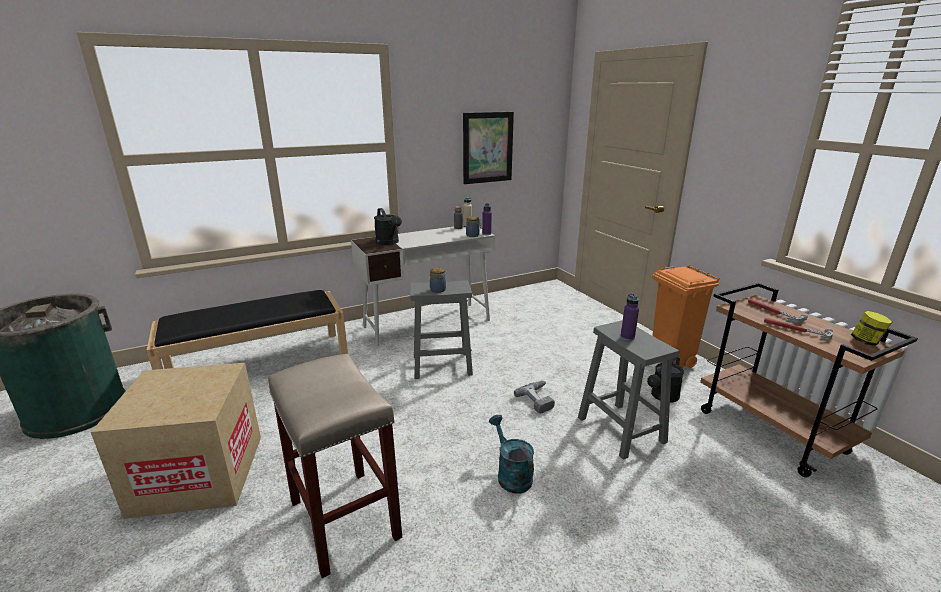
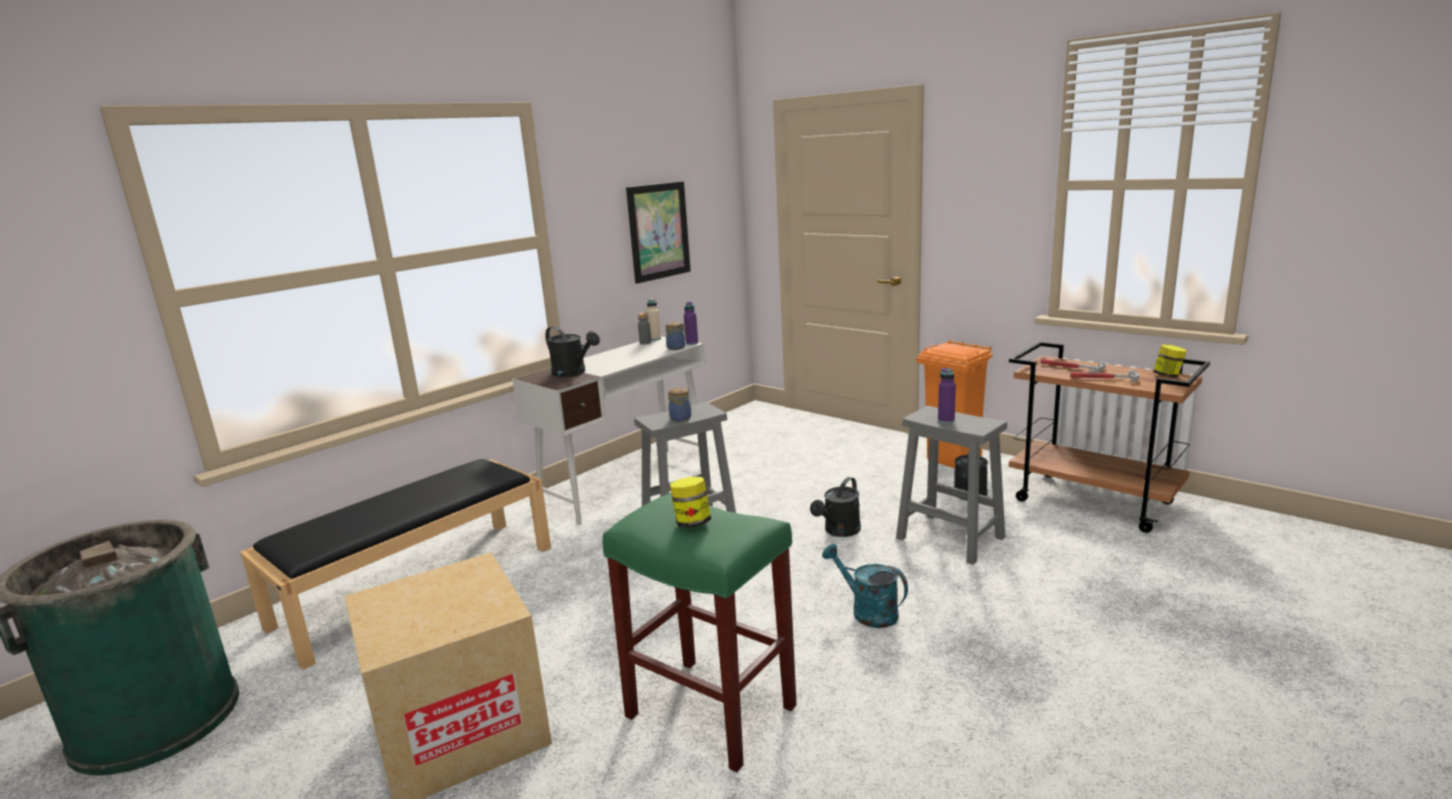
camera: 20 degrees left, 5 degrees down
(324, 385) = (692, 523): none -> jar
(343, 518) = (708, 711): beige stool -> green stool
(539, 399) = (839, 531): power drill -> black watering can

